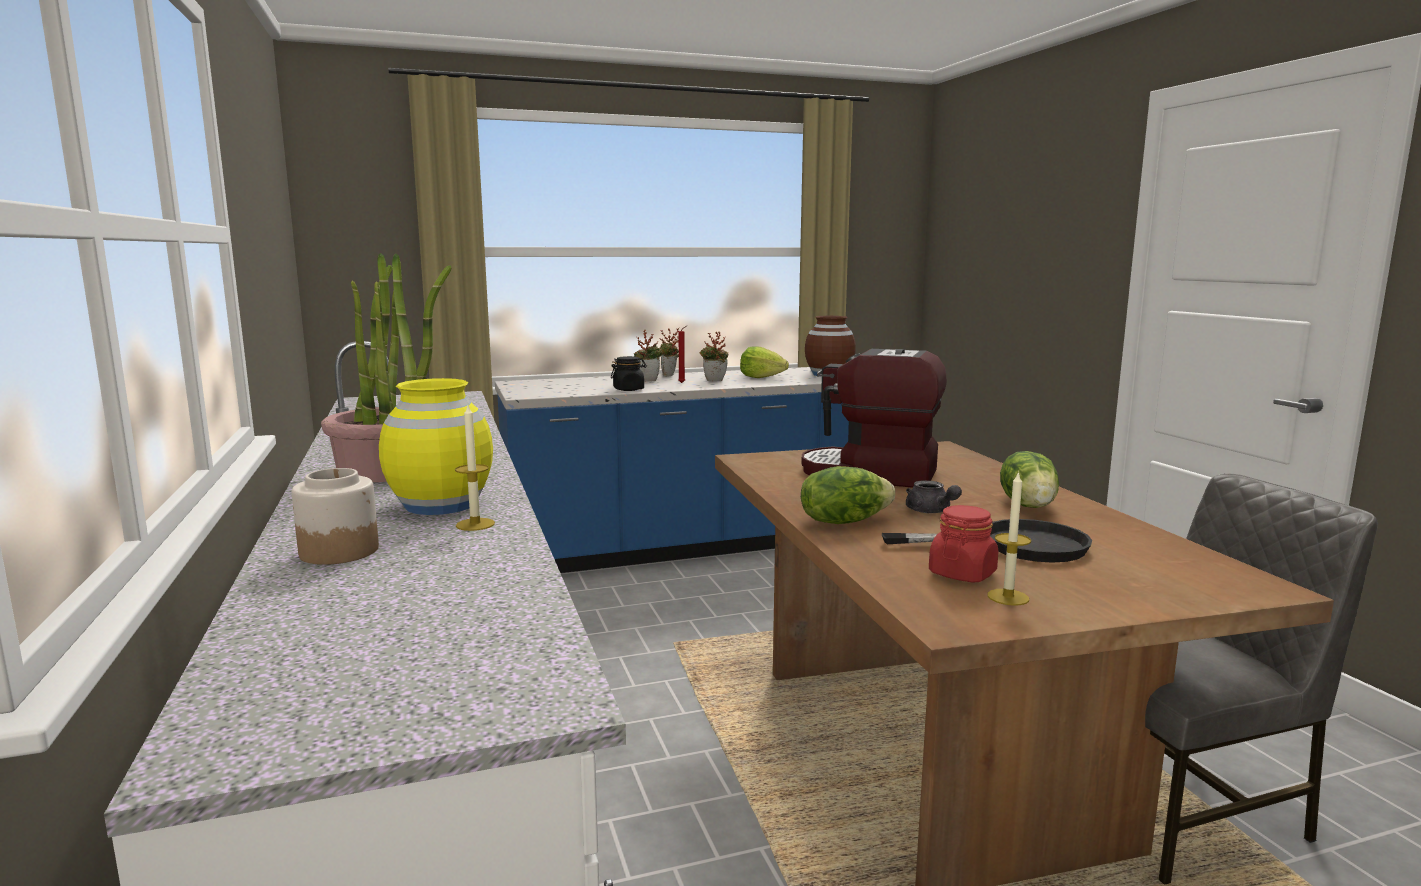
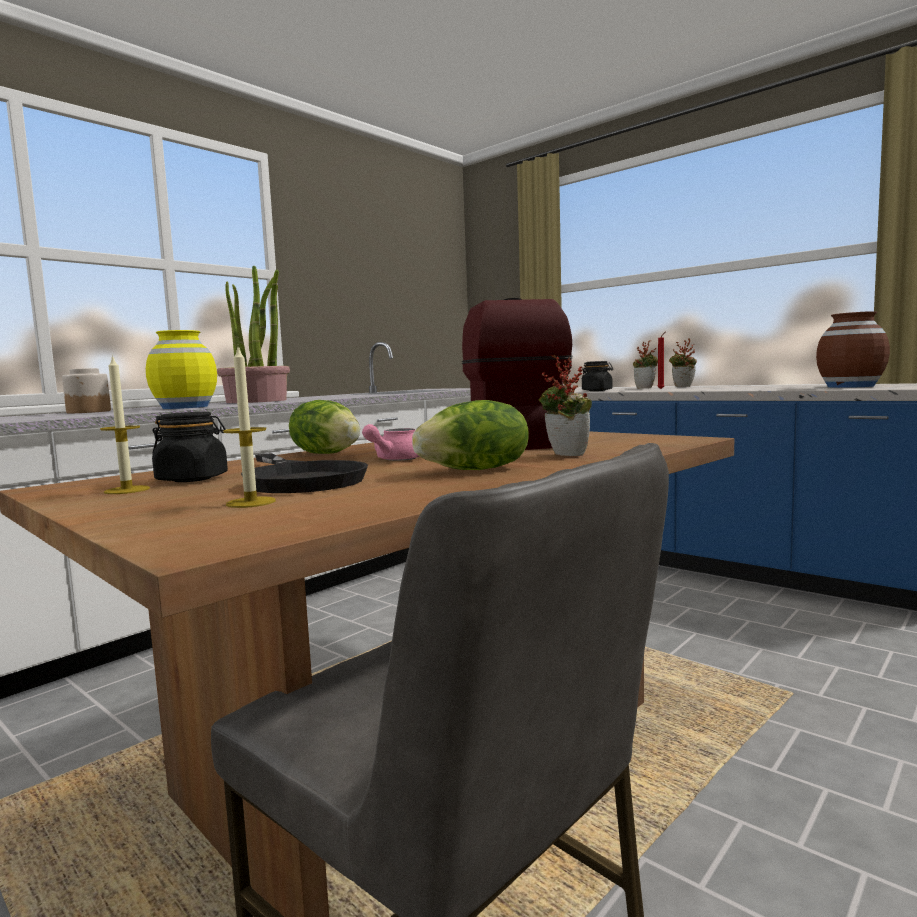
camera: 60 degrees right, 5 degrees down
(475, 524) = (145, 411): candle -> candle (251, 502)
(714, 381) = (696, 388): potted plant -> potted plant (564, 455)
(761, 377) = (757, 387): lettuce -> none
(931, 511) = (393, 459): grey teapot -> pink teapot
(962, 573) = (192, 479): red jar -> black jar

